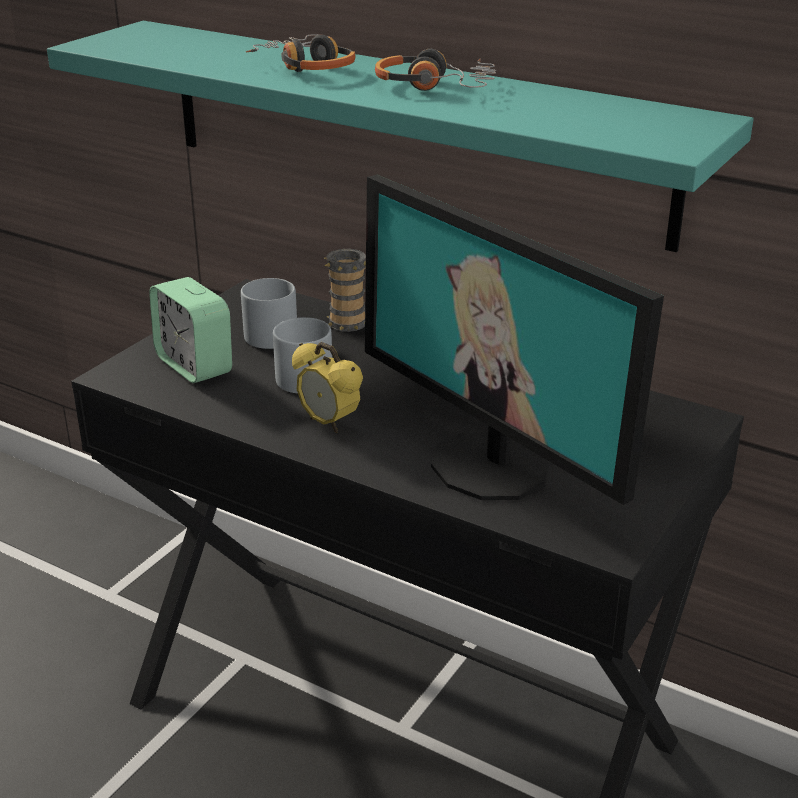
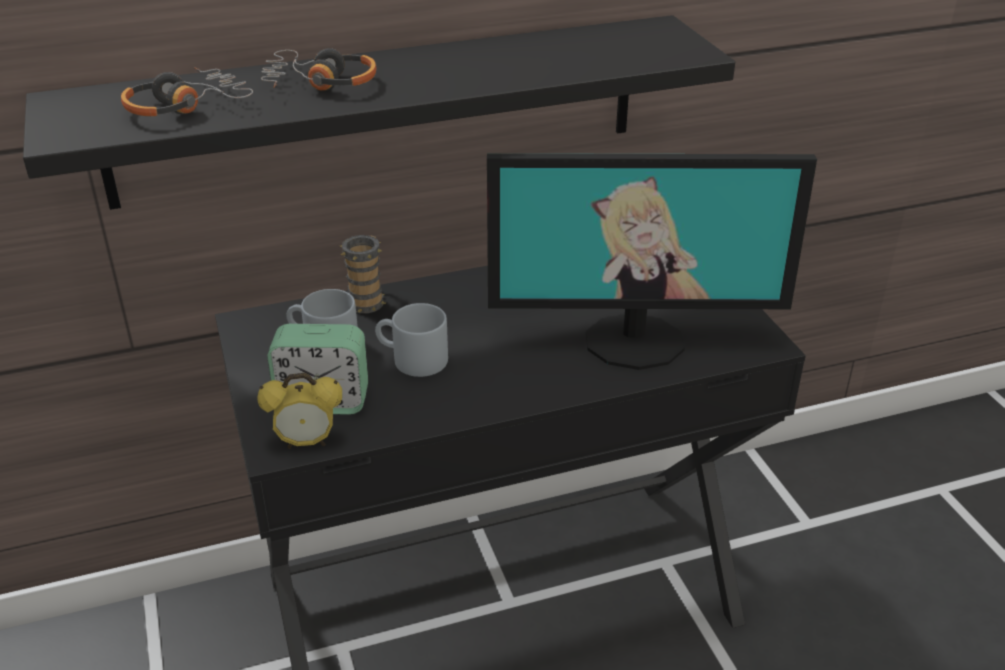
camera: 50 degrees left, 5 degrees up
(328, 423) = (498, 378): alarm clock -> alarm clock (306, 442)
(407, 128) = (379, 110): turquoise shelf -> black shelf
(435, 86) = (455, 63): headphones -> headphones (185, 106)

